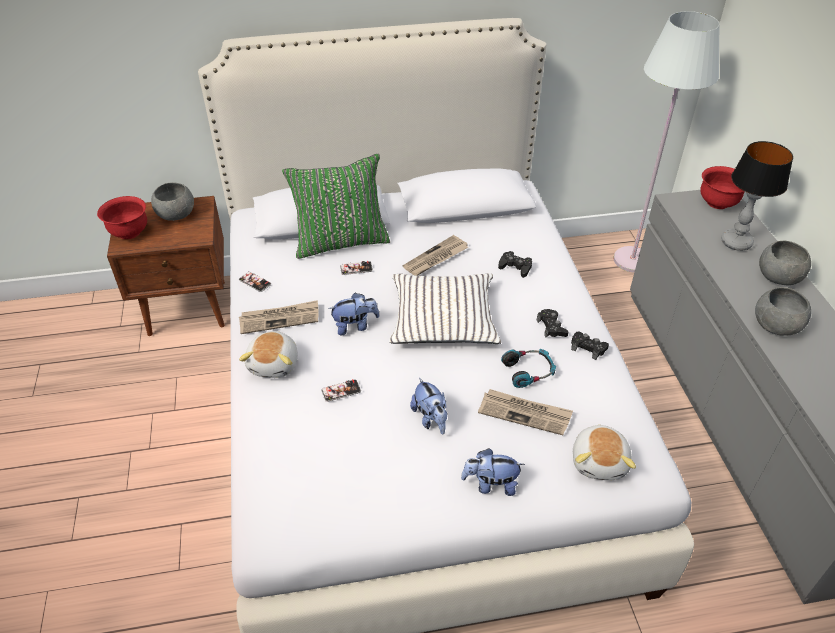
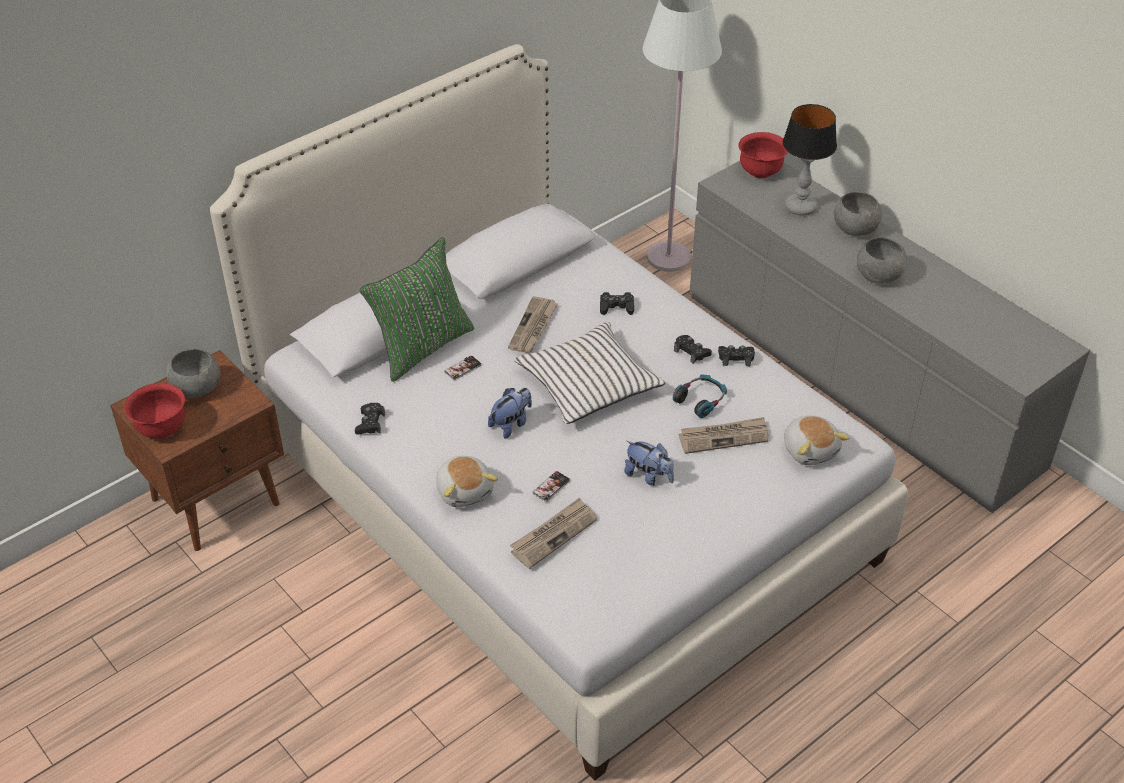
camera: 30 degrees left, 0 degrees up
(255, 282) = (370, 423): phone -> black game controller
(280, 319) = (431, 447): newspaper -> newspaper (553, 534)
(490, 484) = (738, 506): plush toy -> none

